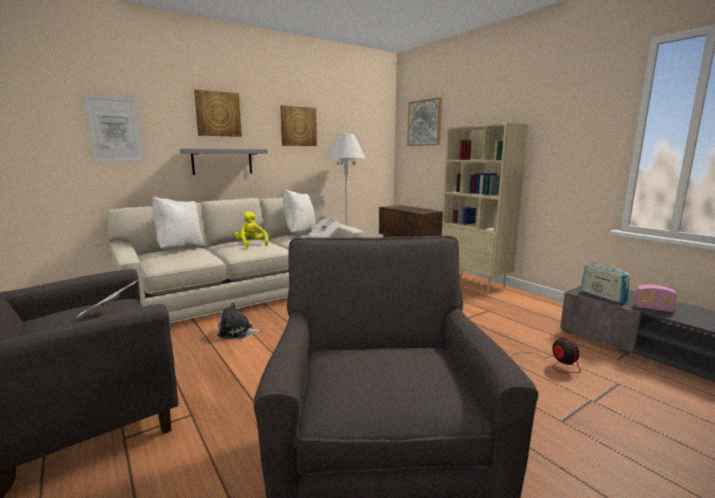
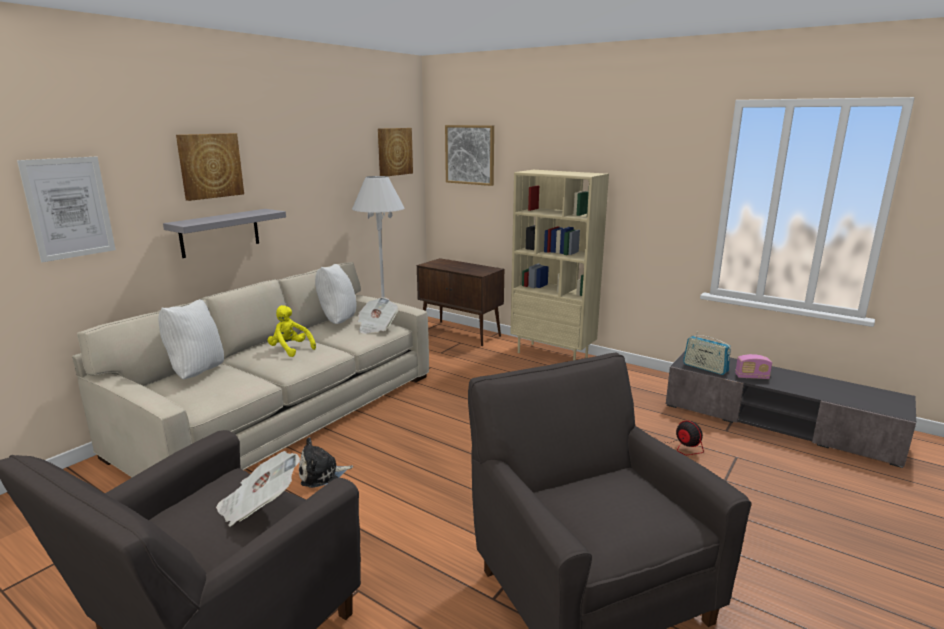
camera: 20 degrees left, 5 degrees up
(298, 126) = (312, 169): picture -> picture (394, 151)

